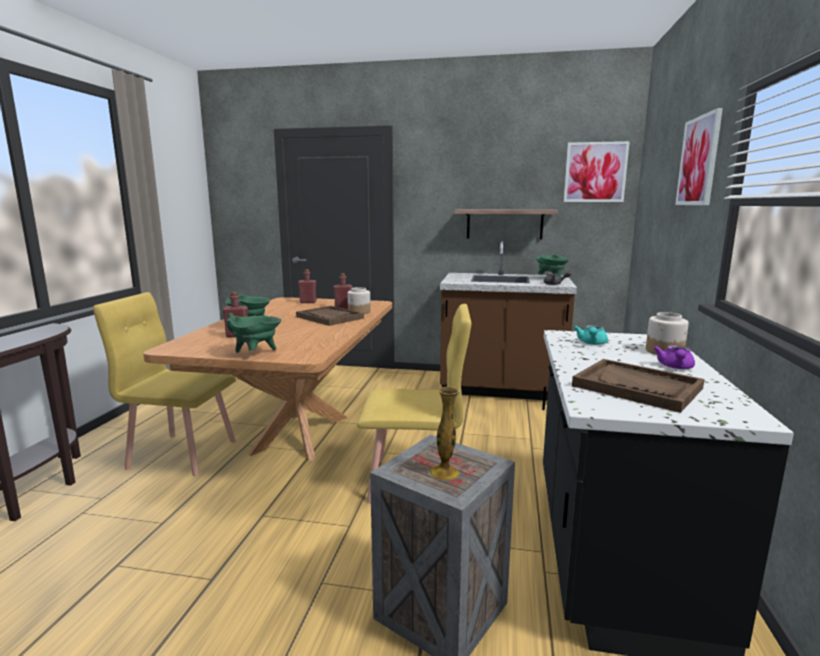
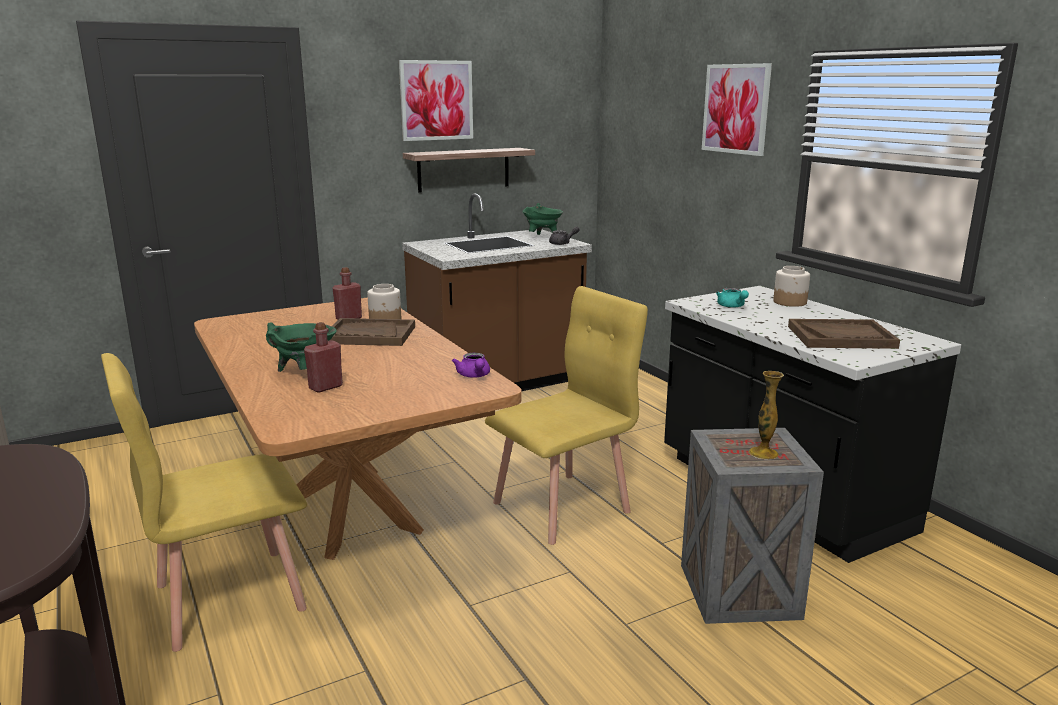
camera: 40 degrees left, 5 degrees up
(256, 354) = (424, 401): green cooking pot -> none
(308, 302) = (270, 320): red bottle -> none
(595, 172) = (558, 100): picture -> picture (436, 100)
(675, 367) = (824, 314): purple teapot -> purple teapot (474, 376)

